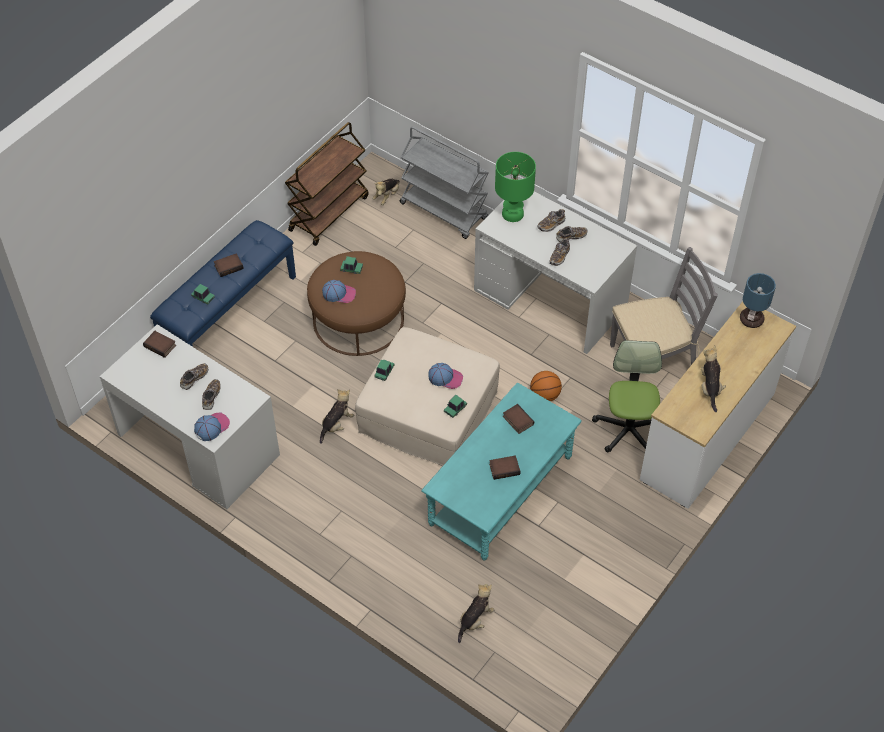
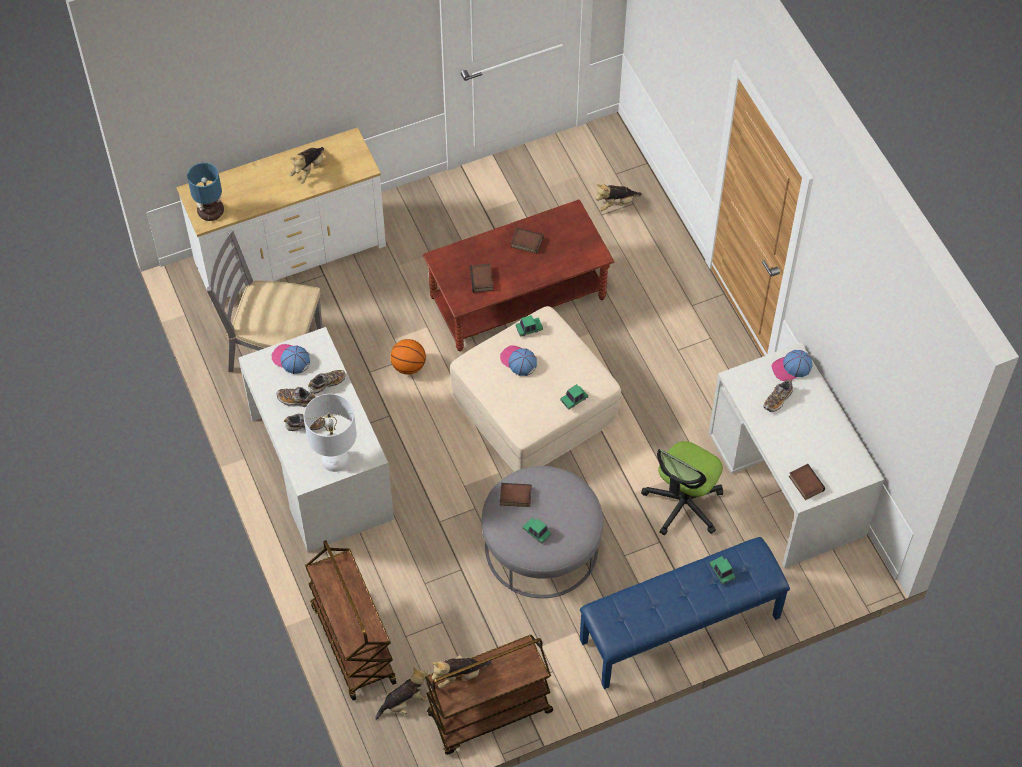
camera: 150 degrees left, 5 degrees up
(194, 379) = (786, 428): shoe -> none
(229, 266) = (673, 599): book -> book (515, 497)
(336, 425) = (634, 437): plush toy -> plush toy (459, 676)
(339, 294) = (568, 507): cap -> cap (290, 359)
(358, 319) = (541, 547): brown ottoman -> grey ottoman
(444, 211) = (352, 643): grey cart -> brown cart
(501, 490) = (517, 297): turquoise coffee table -> brown coffee table
(513, 214) = (334, 459): green table lamp -> white table lamp
(628, 429) = (357, 295): office chair -> office chair (683, 504)

